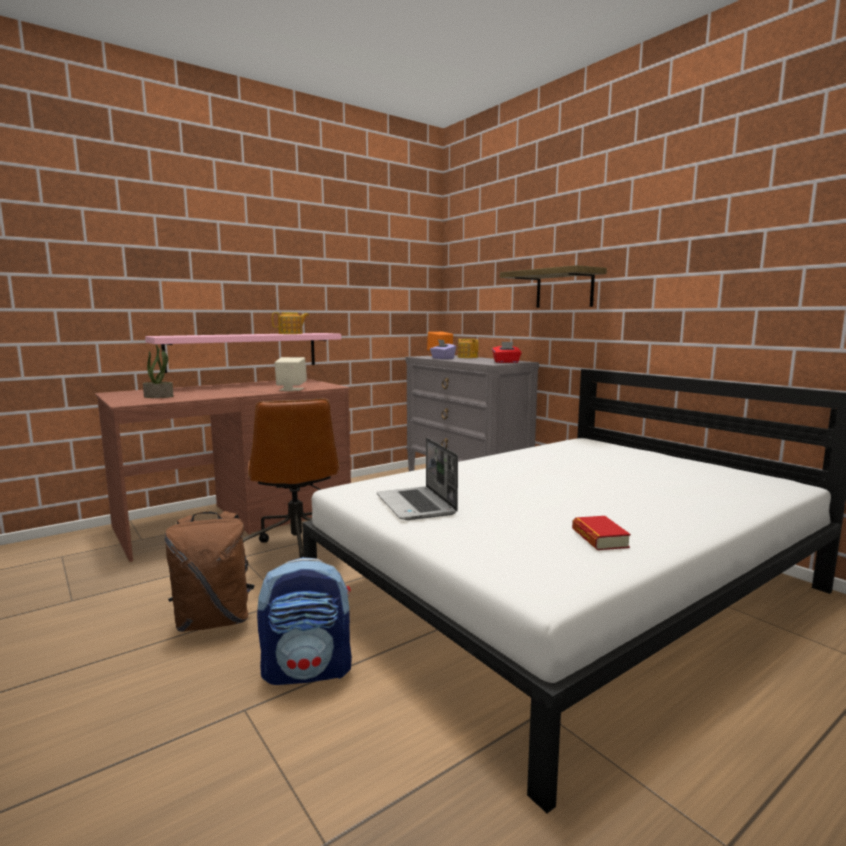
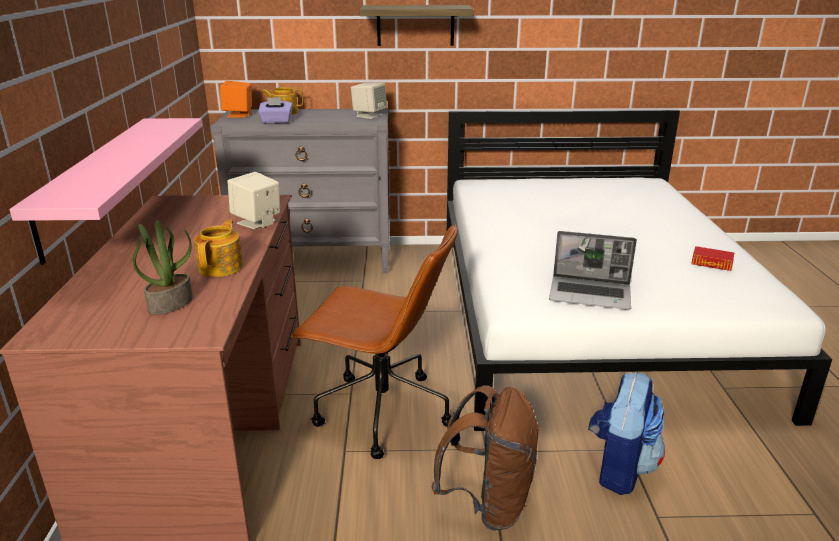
camera: 55 degrees left, 15 degrees up
(291, 333) = (156, 135): teapot -> teapot (222, 267)
(506, 362) = (369, 115): red tissue box -> beige speaker

